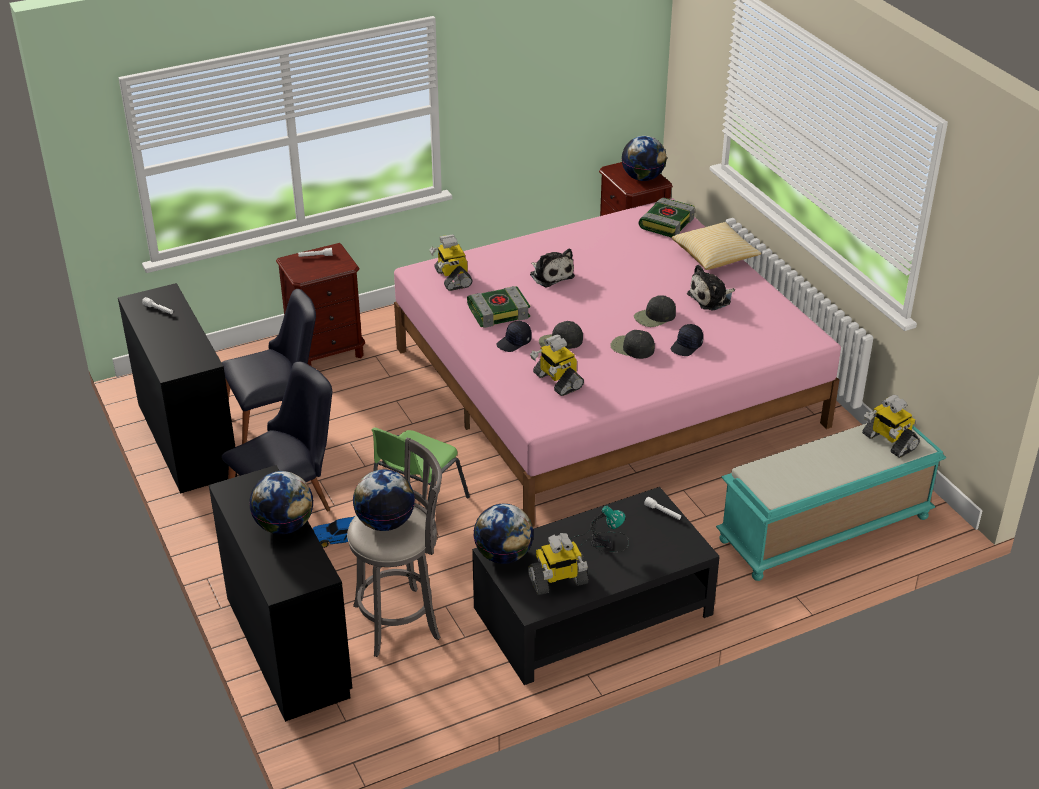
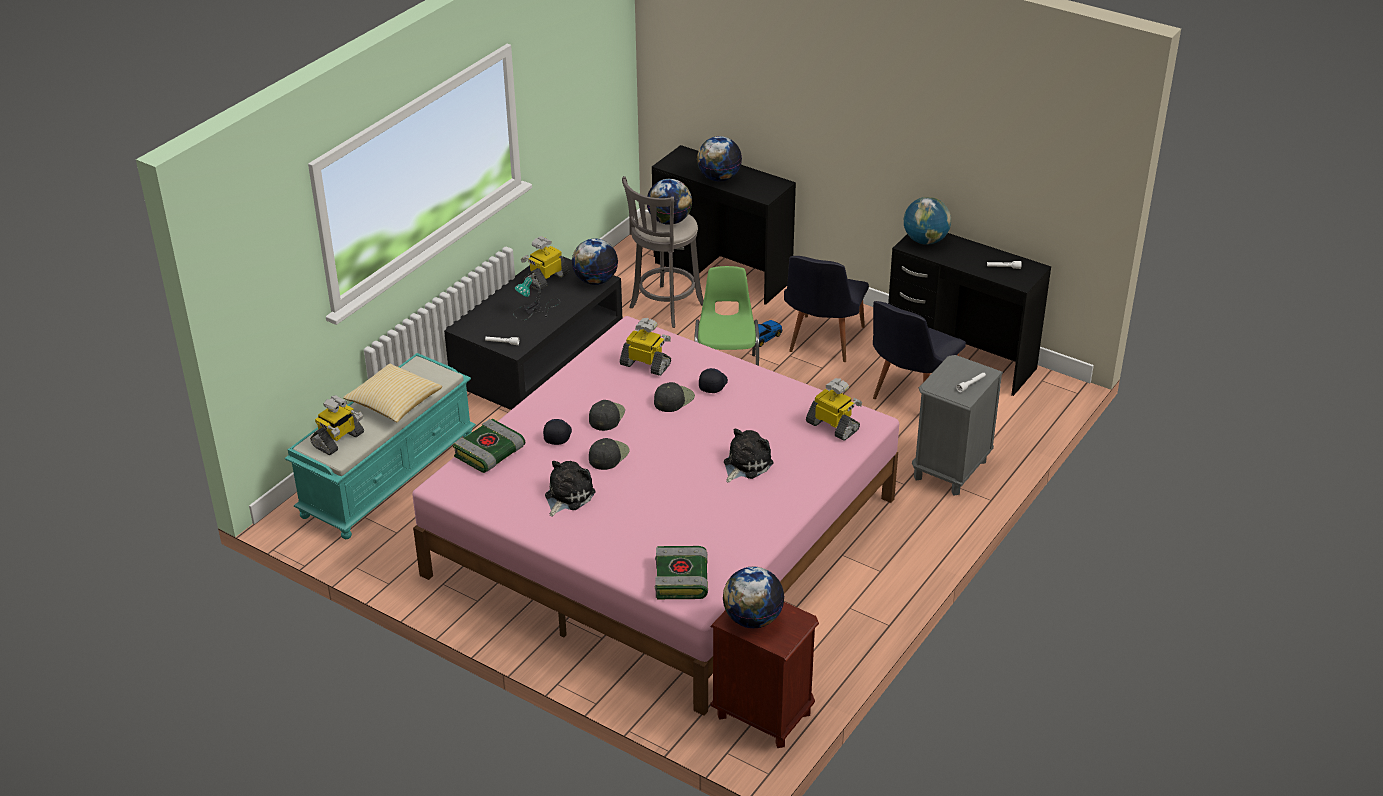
camera: 150 degrees right, 0 degrees up
(183, 361) = (925, 240): none -> globe
(327, 352) = (950, 470): brown nightstand -> grey nightstand
(499, 311) = (755, 408): book -> book (489, 453)
(550, 275) = (745, 464): plush toy -> plush toy turned 105 degrees clockwise
(632, 348) = (606, 416): black cap -> black cap turned 75 degrees counterclockwise
(715, 257) = (596, 551): pillow -> pillow (394, 404)
(888, 441) = (338, 440): toy robot -> toy robot turned 105 degrees clockwise

